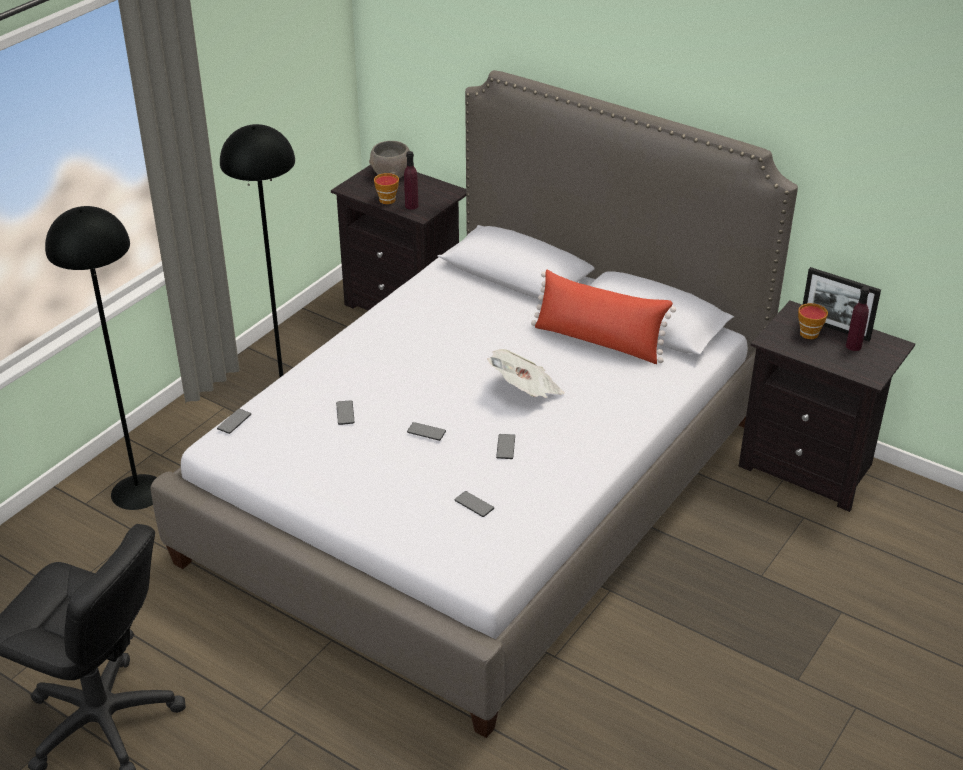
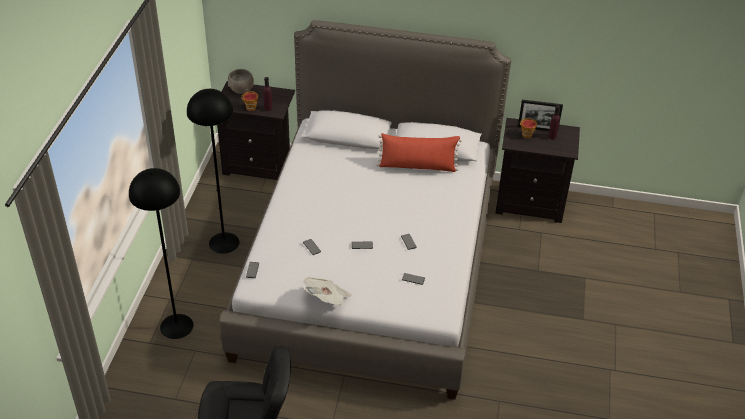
camera: 25 degrees left, 5 degrees up
(526, 390) = (398, 206): newspaper -> newspaper (327, 299)

